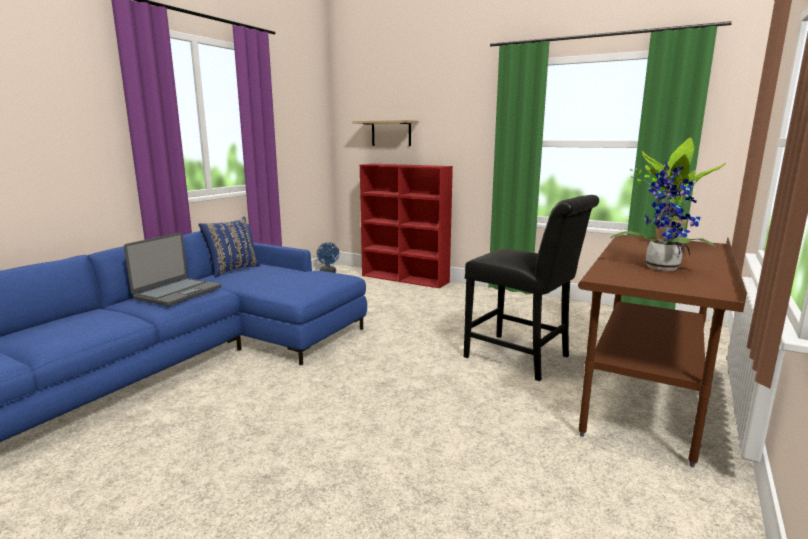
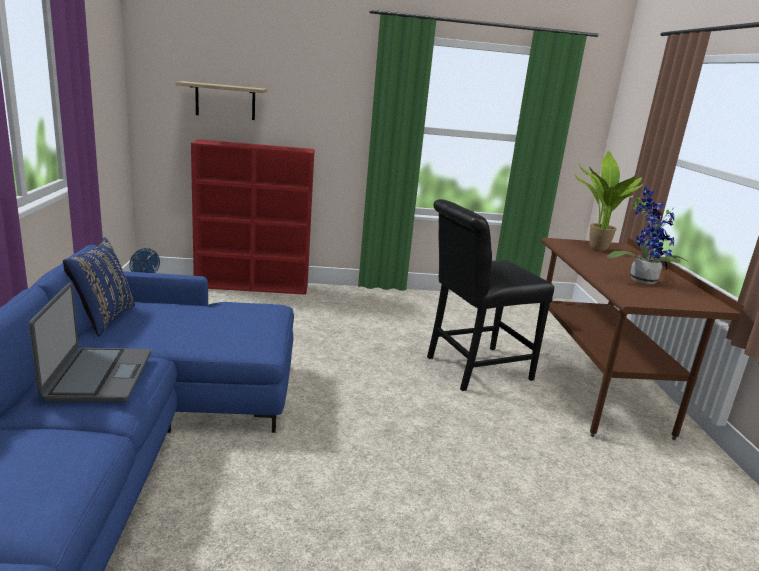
camera: 35 degrees left, 5 degrees up
(522, 358) = (473, 368): black chair -> black chair turned 150 degrees clockwise

